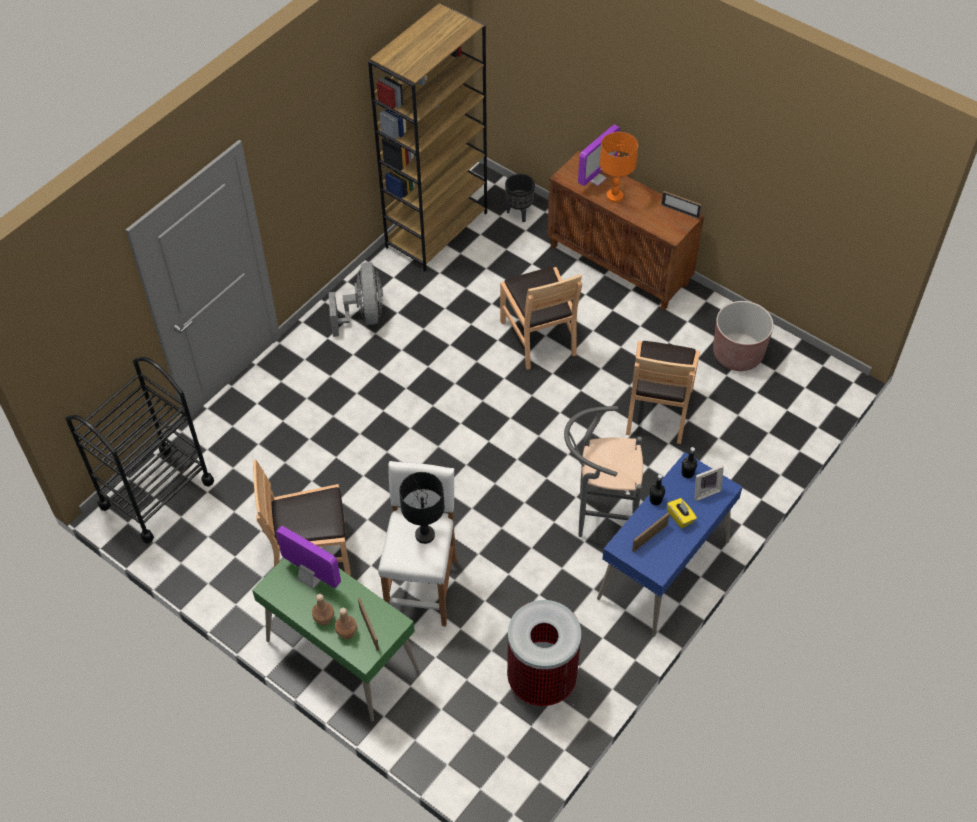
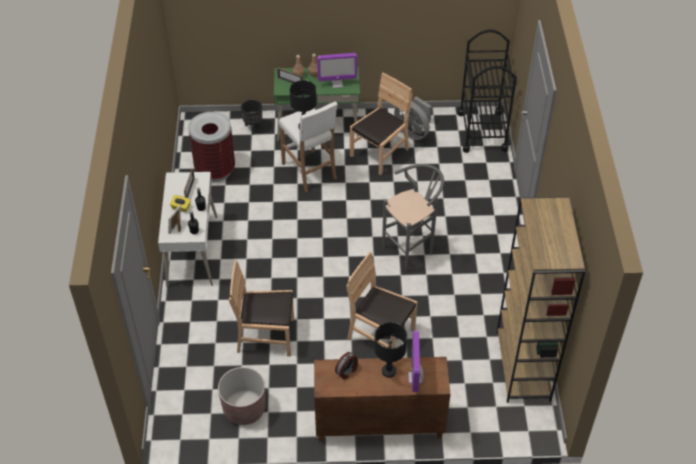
camera: 140 degrees right, 5 degrees down
(363, 316) = (497, 278): grey fan -> grey fan (413, 132)
(519, 213) = (485, 418): black planter -> black planter (253, 128)
(598, 517) = (250, 255): grey stool -> grey stool (411, 249)
(614, 196) = (389, 371): orange table lamp -> black table lamp
(653, 218) = (347, 371): none -> alarm clock
(658, 410) = (266, 336): brown chair -> brown chair turned 60 degrees counterclockwise
(664, 570) = (192, 251): blue desk -> white desk
(680, 211) = (334, 390): picture frame -> none

